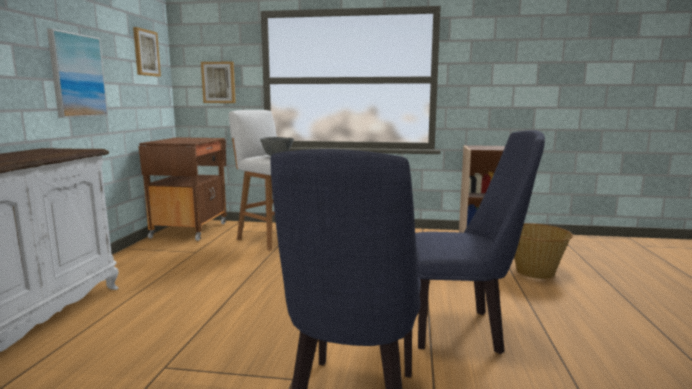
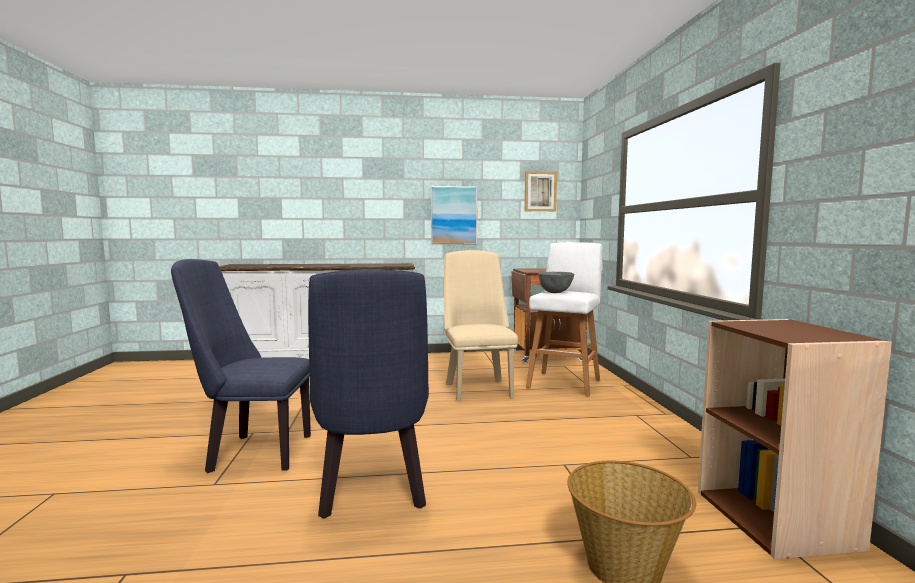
camera: 75 degrees right, 5 degrees down
(218, 82) = (598, 214): picture -> none
(248, 266) = (477, 388): none -> beige chair

